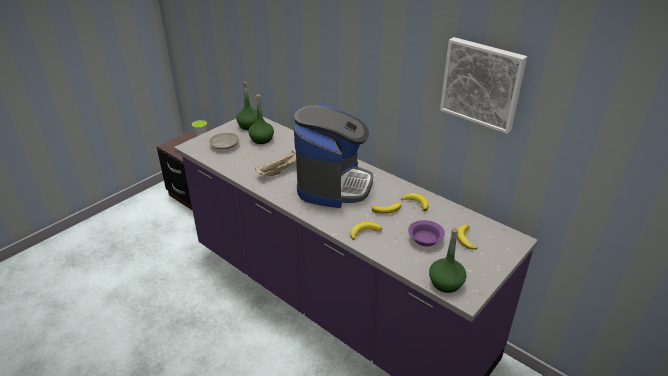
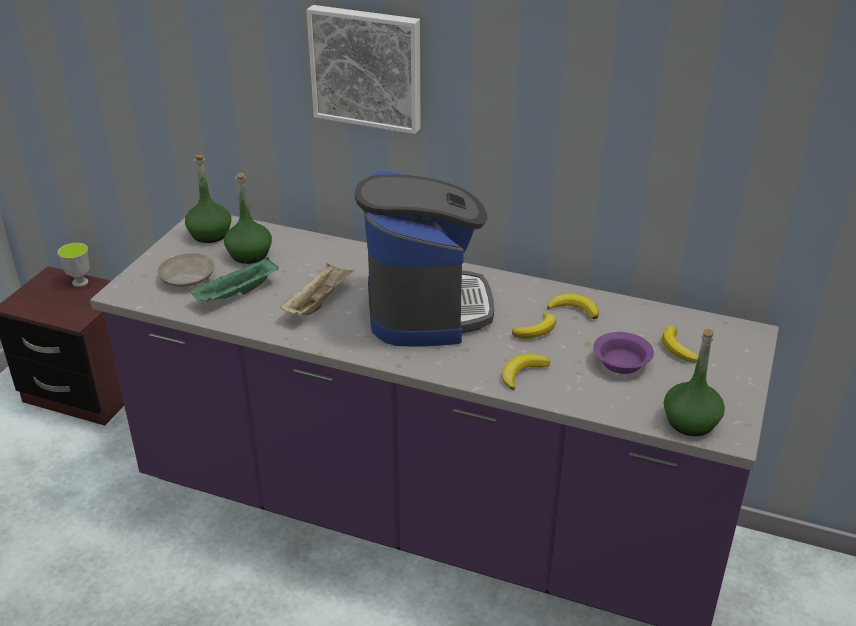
camera: 20 degrees left, 0 degrees up
(242, 158) = (236, 294): none -> green tray
(482, 83) = (669, 95): picture -> picture (367, 67)

